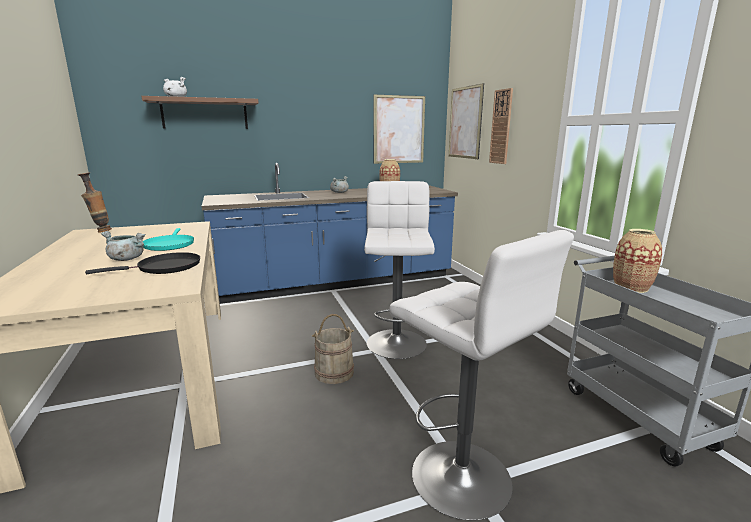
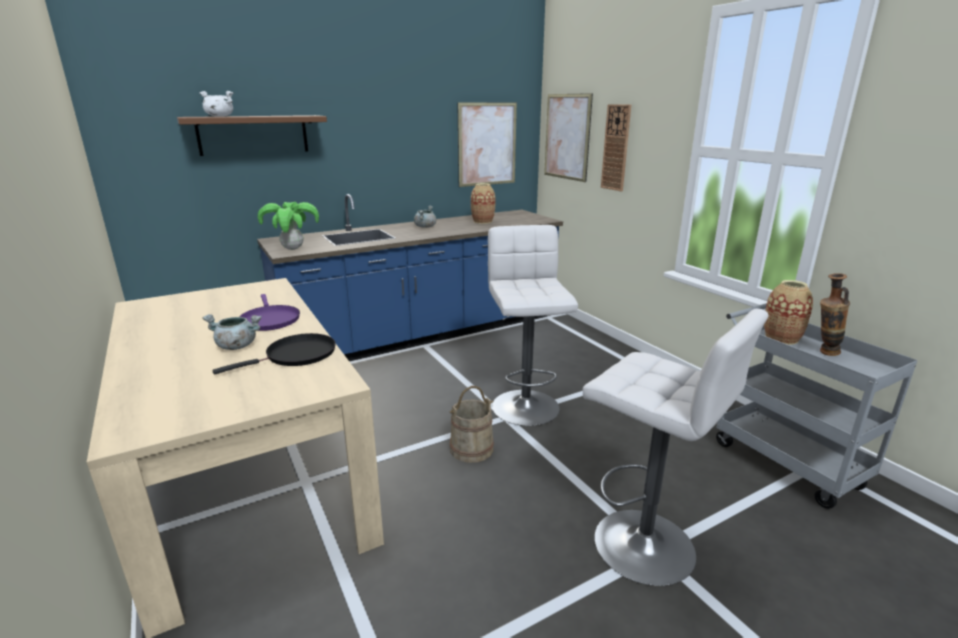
camera: 10 degrees left, 5 degrees up
(100, 231) = (158, 303): vase -> vase (823, 353)
(169, 245) = (269, 320): turquoise frying pan -> purple frying pan
(223, 201) = (292, 248): none -> potted plant

